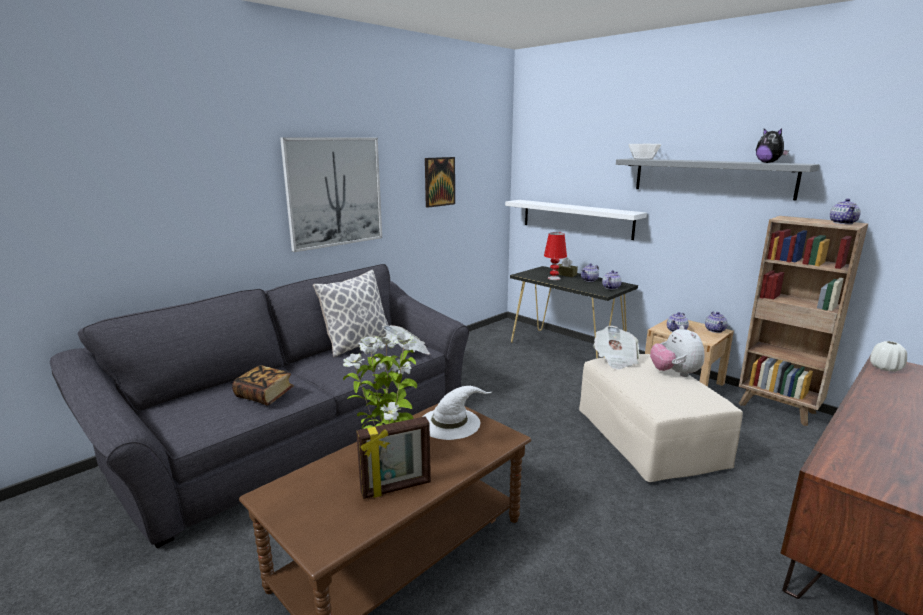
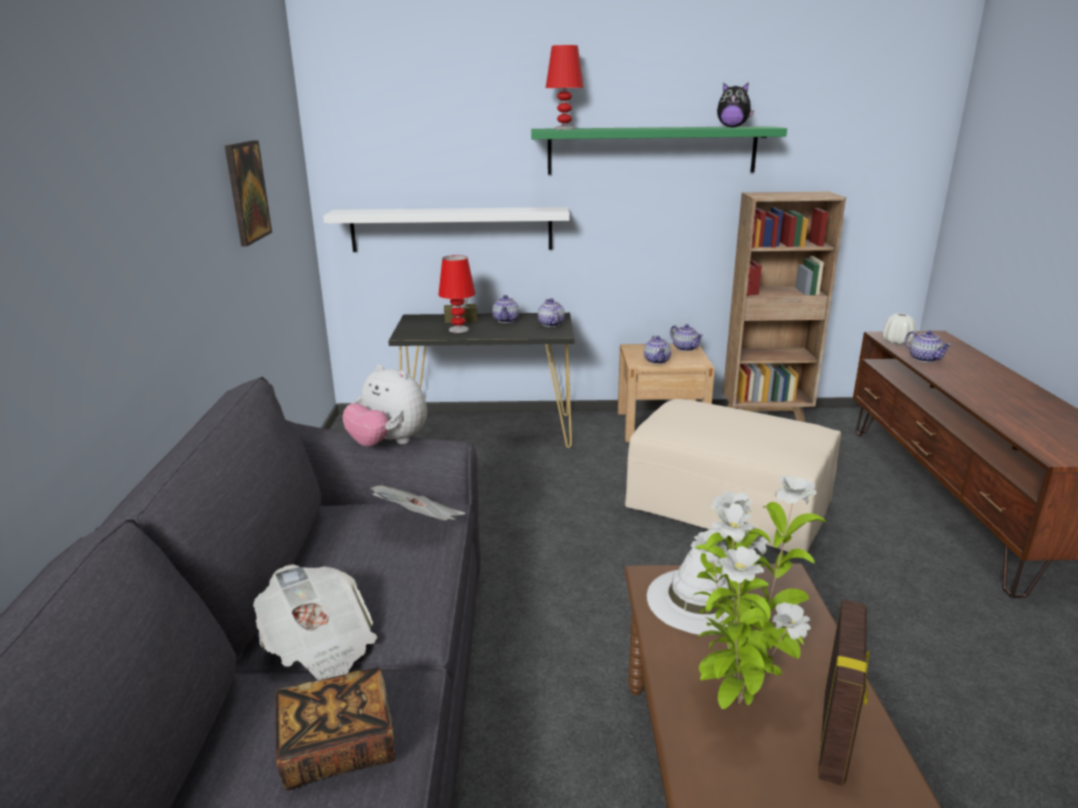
camera: 45 degrees left, 5 degrees up
(334, 192) = (128, 242): picture -> none
(357, 344) = (310, 551): pillow -> none
(615, 359) = (668, 420): newspaper -> newspaper (320, 646)
(643, 159) = (564, 129): bowl -> red table lamp
(675, 373) = (739, 414): plush toy -> plush toy (388, 443)
(711, 177) = (652, 150): grey shelf -> green shelf
(843, 223) = (815, 193): teapot -> teapot (924, 358)

